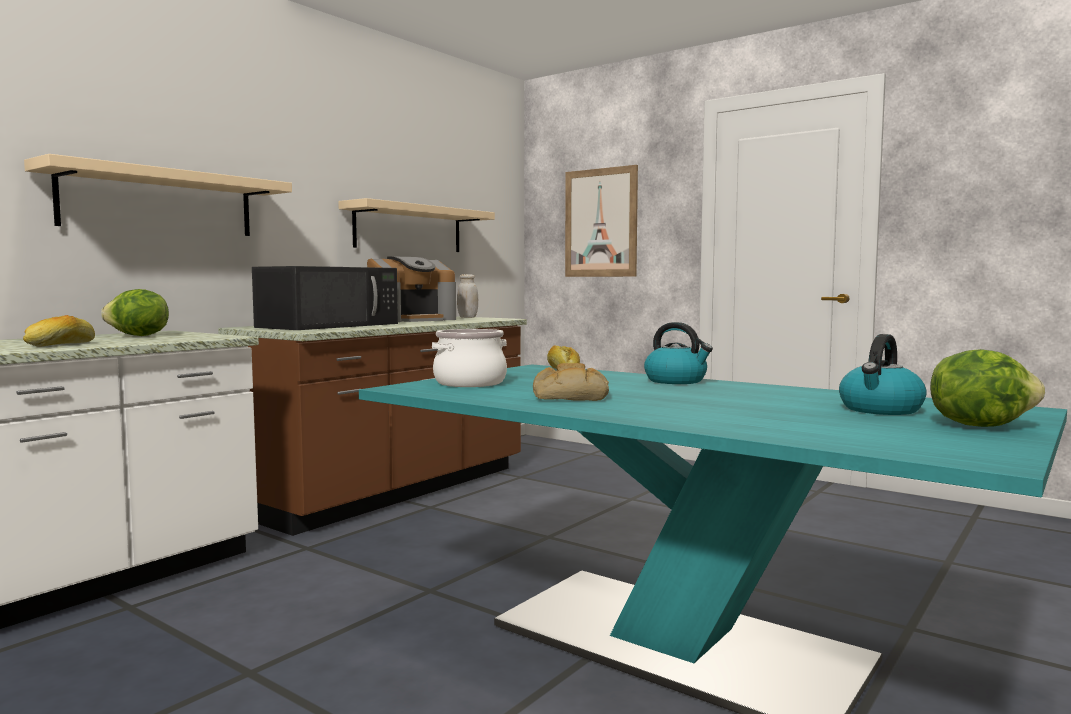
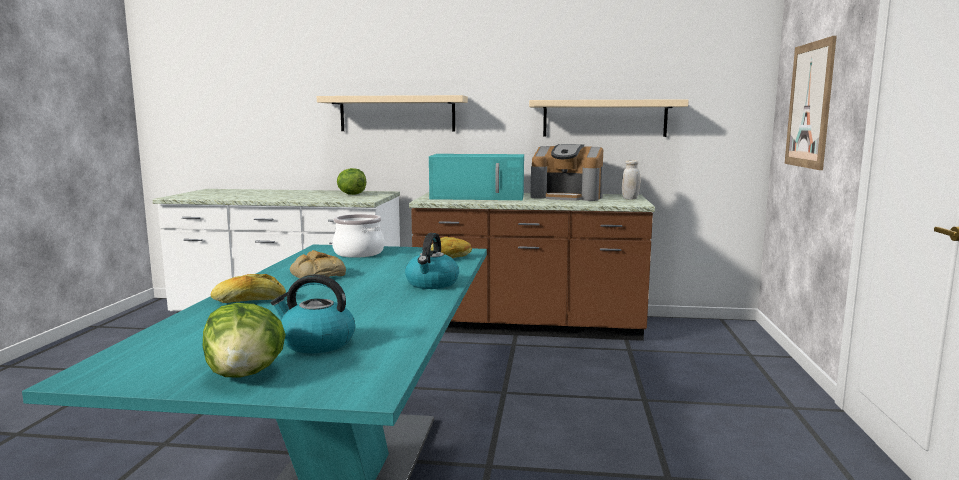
camera: 60 degrees right, 5 degrees up
(60, 344) = (291, 197): bread -> bread (249, 301)
(330, 325) = (479, 196): black microwave -> turquoise microwave

